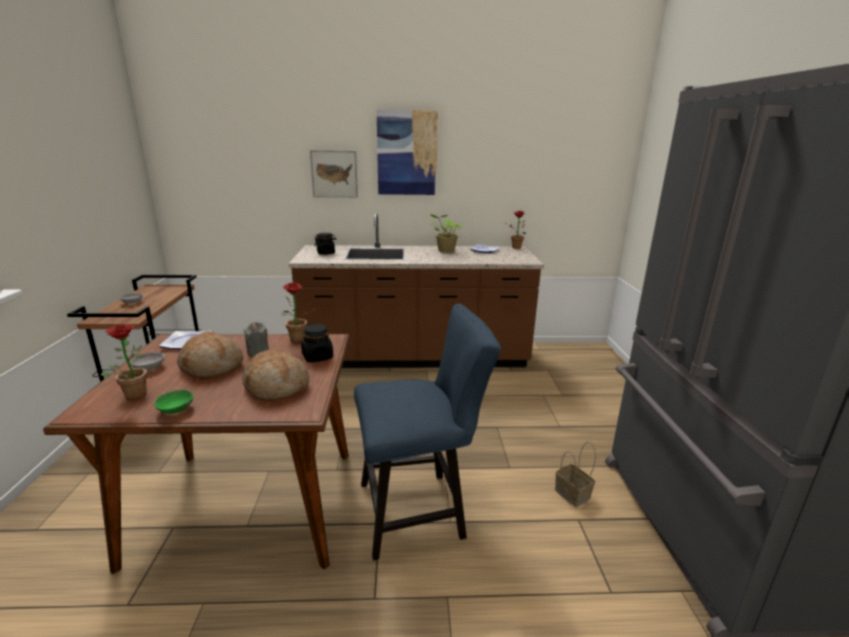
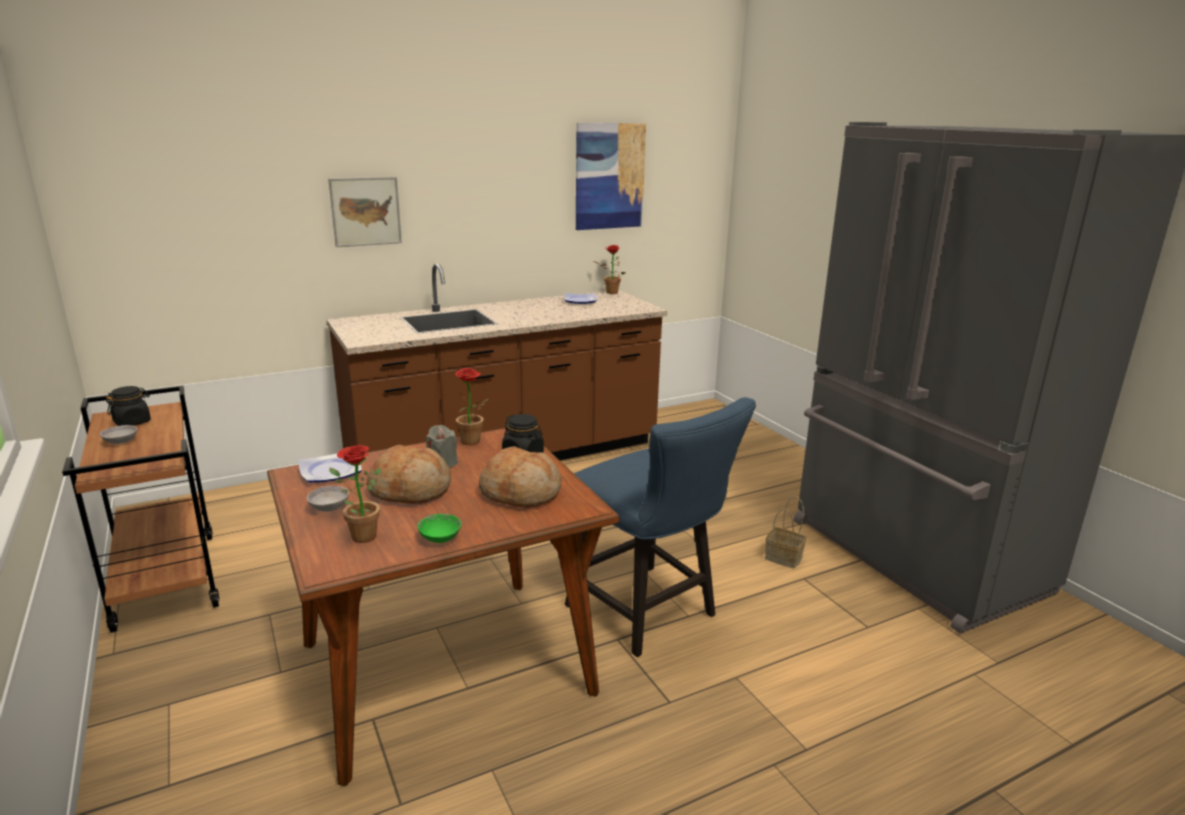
camera: 25 degrees left, 0 degrees up
(326, 253) = (378, 328): black jar -> black jar (132, 422)
(407, 153) = (466, 177): picture -> picture (609, 176)
(419, 510) = (649, 614): blue chair -> blue chair turned 90 degrees clockwise
(445, 251) = (533, 306): potted plant -> none

